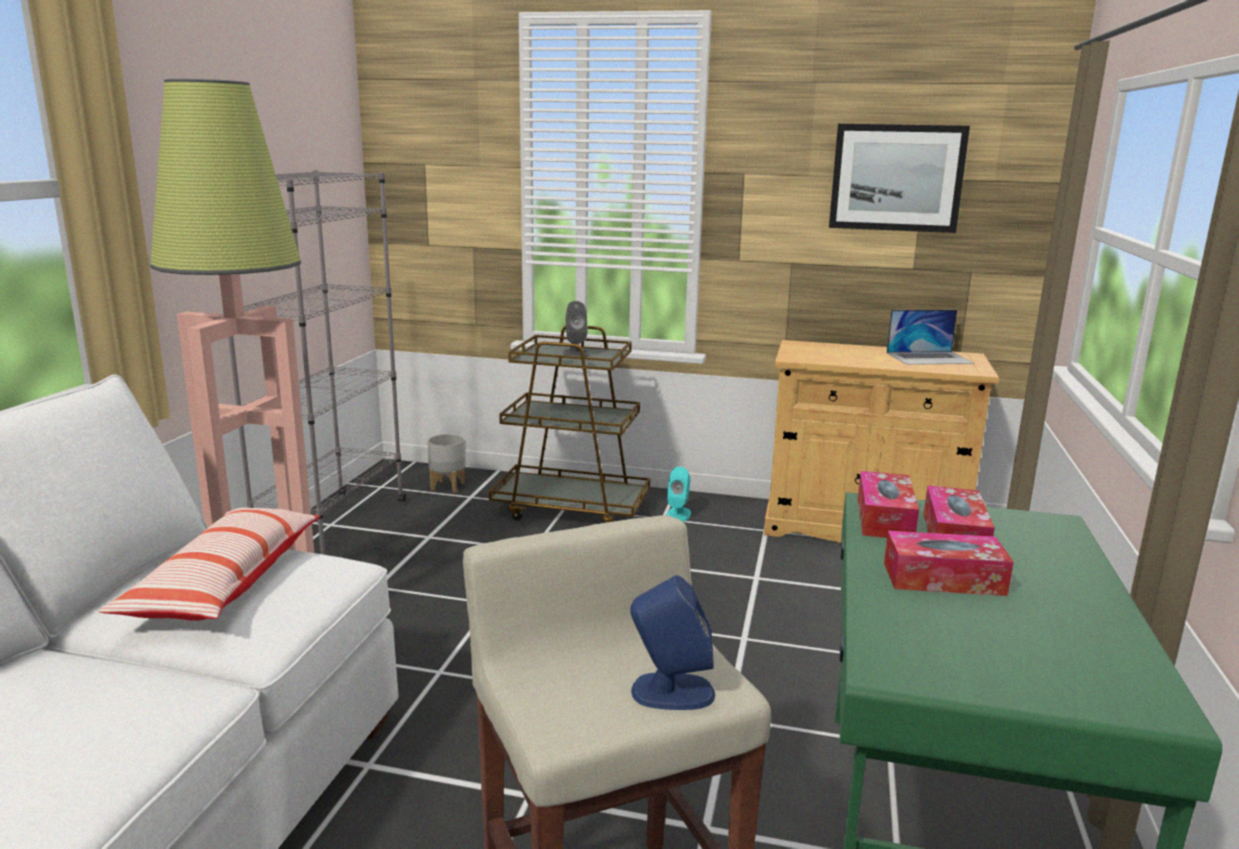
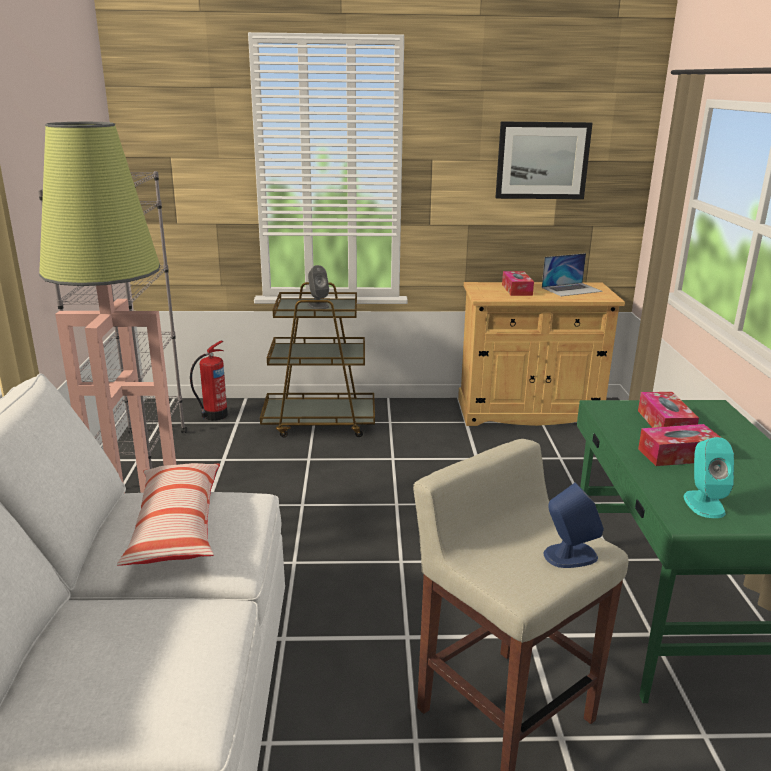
camera: 15 degrees left, 5 degrees up
(448, 486) = (214, 416): grey planter -> fire extinguisher
(678, 514) = (399, 417): turquoise speaker -> turquoise speaker (703, 504)
(884, 518) = (617, 417): tissue box -> tissue box (517, 290)

